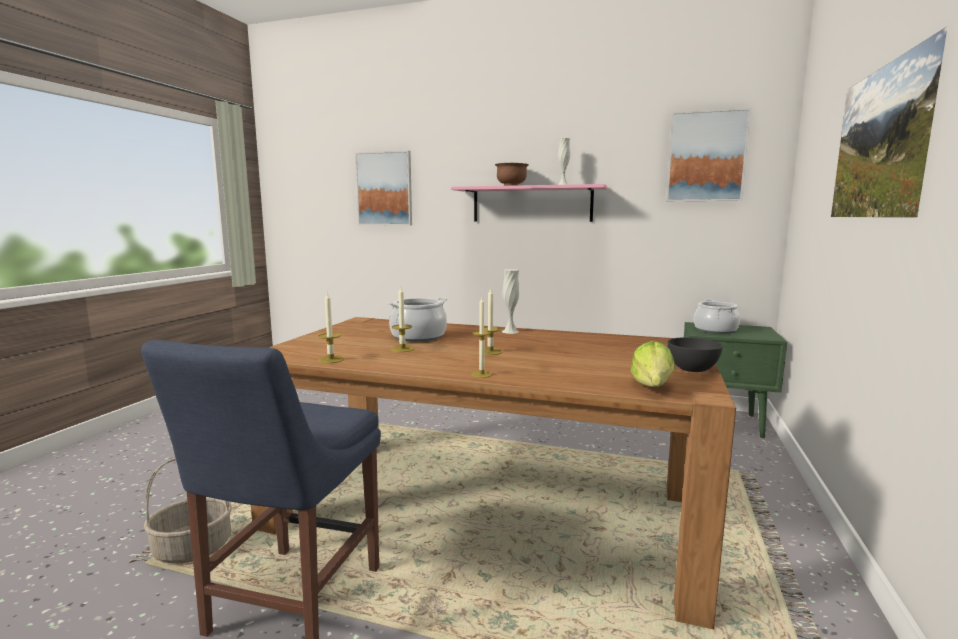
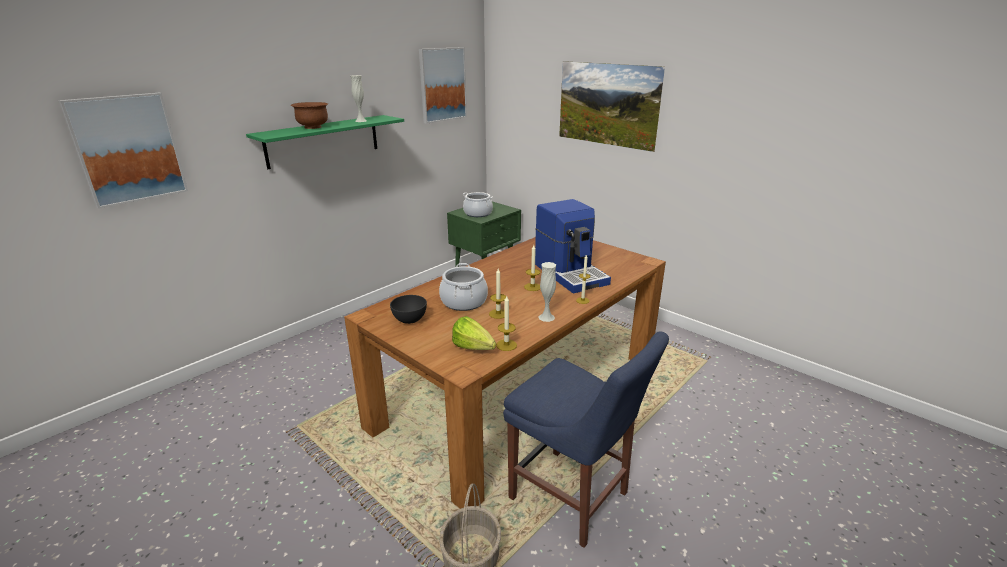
camera: 65 degrees left, 15 degrees up
(510, 331) = (481, 268): white vase -> white vase (546, 317)
(531, 204) = (323, 141): pink shelf -> green shelf
(561, 361) = (571, 273): none -> coffee machine
(651, 389) = (634, 268): lettuce -> lettuce (475, 350)
(693, 369) = (608, 250): grey bowl -> grey bowl (410, 320)

